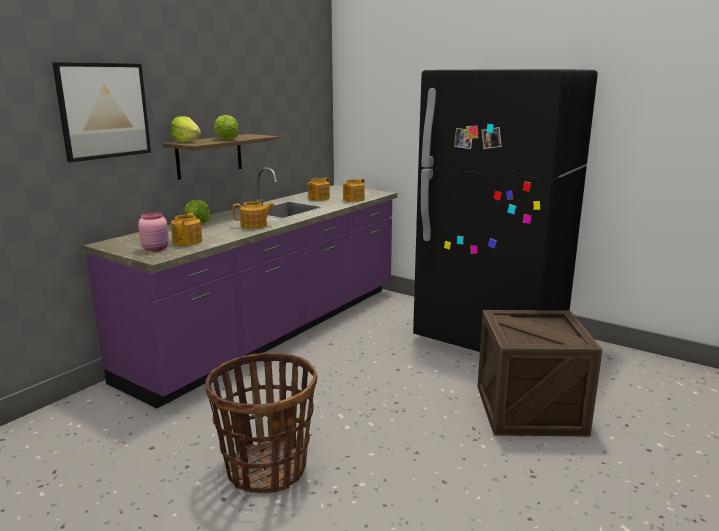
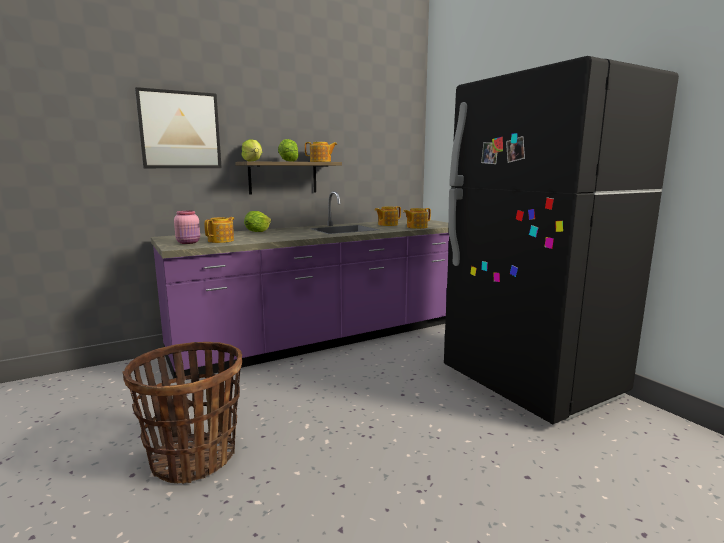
camera: 25 degrees right, 5 degrees down
(254, 226) = (294, 236): teapot -> teapot (321, 161)
(529, 409) = (515, 474): crate -> none

